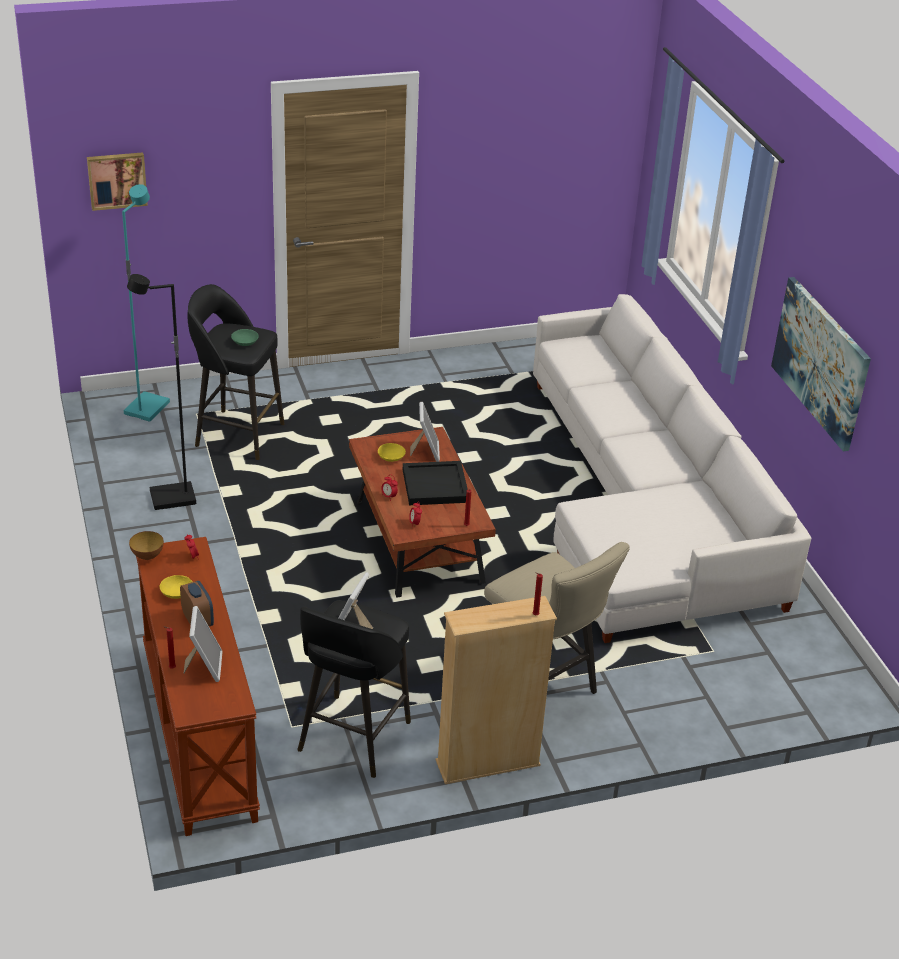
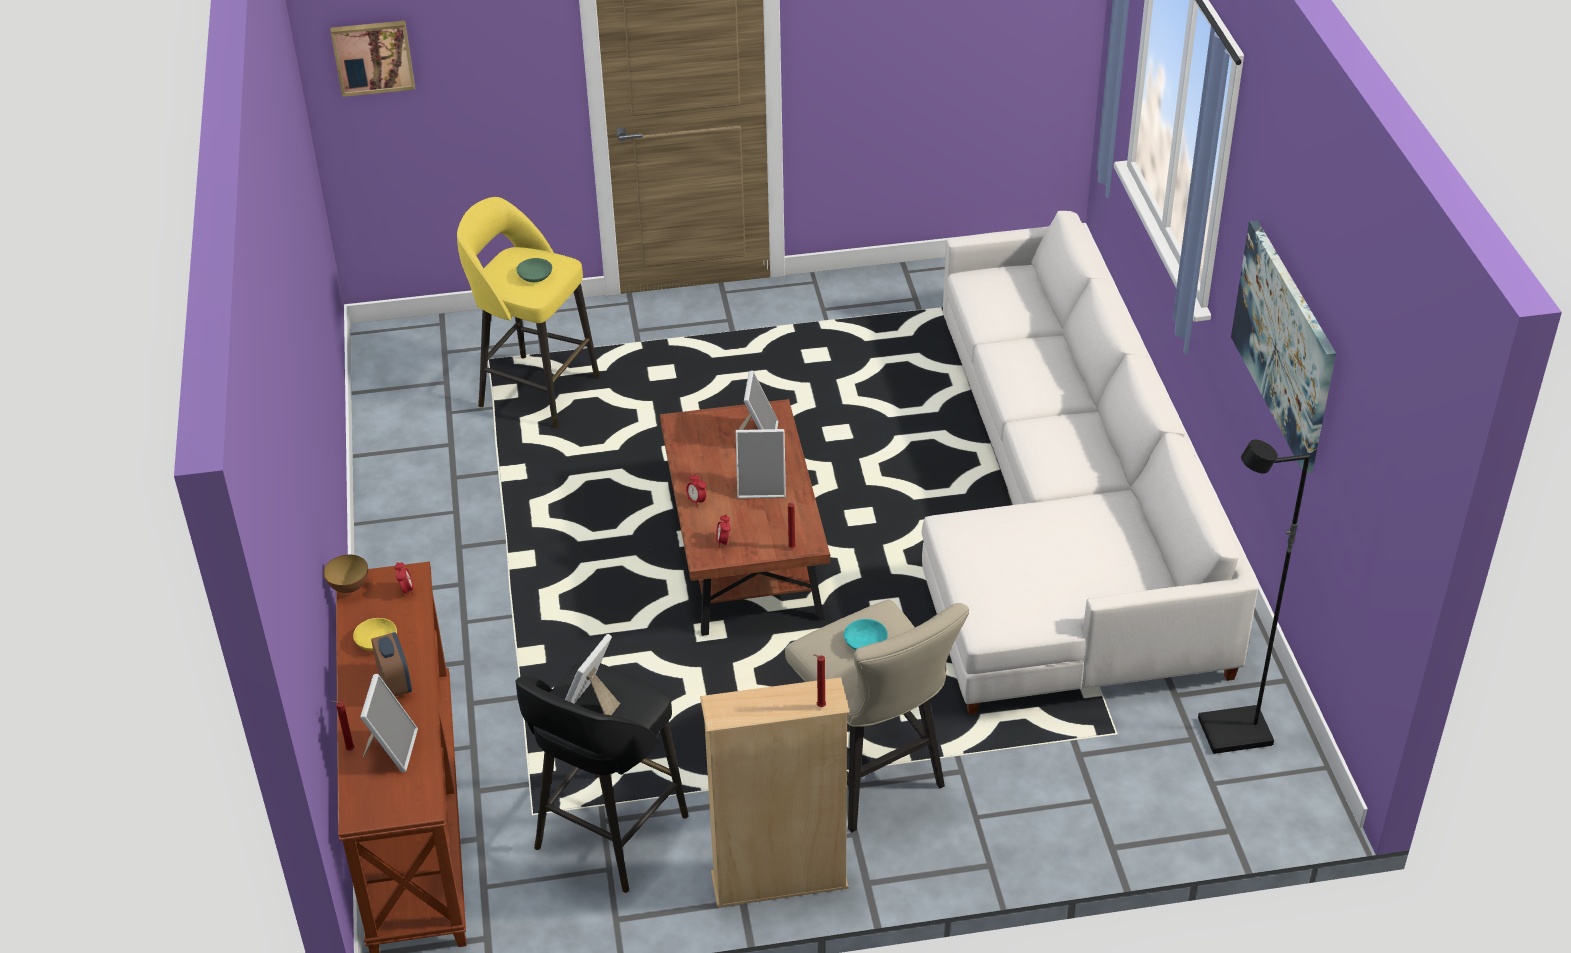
camera: 10 degrees right, 5 degrees up
(146, 408) = (425, 349): turquoise floor lamp -> none
(172, 499) = (436, 481): black floor lamp -> black floor lamp (1234, 734)
(237, 434) = (536, 391): black stool -> yellow stool
(391, 457) = (710, 443): yellow bowl -> none
(435, 485) = (762, 487): black tray -> picture frame
(546, 579) = (865, 642): none -> turquoise bowl

